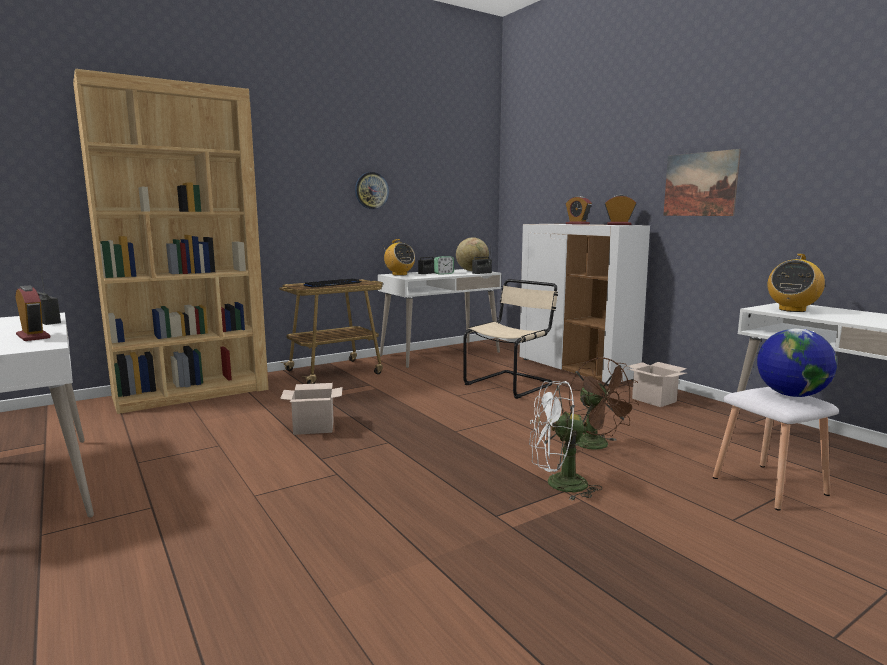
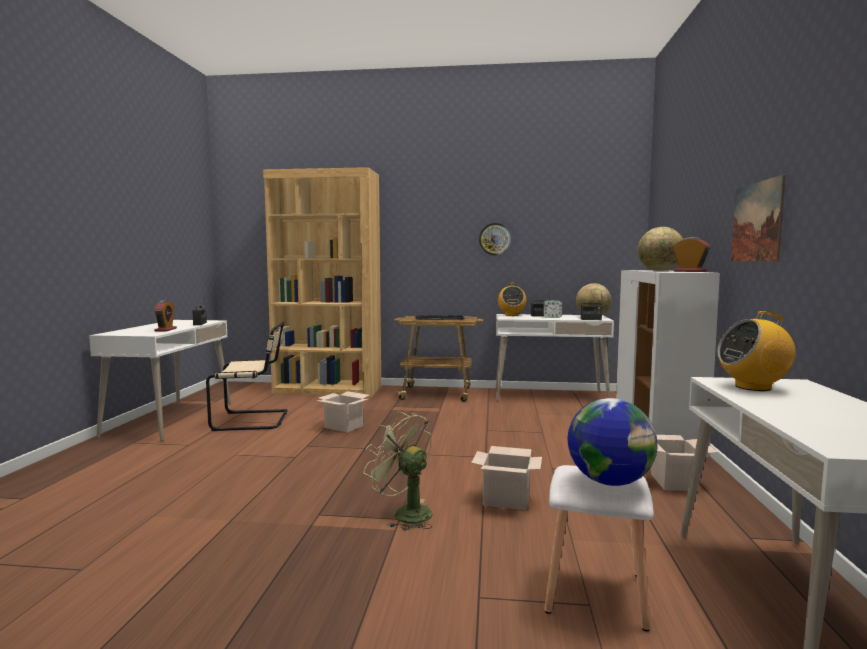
camera: 40 degrees right, 5 degrees down
(511, 384) = (554, 432): beige chair -> beige chair (254, 420)
(558, 485) = (404, 513): white fan -> green fan
(577, 224) = (660, 270): alarm clock -> globe
(597, 446) = (507, 499): brown fan -> cardboard box

